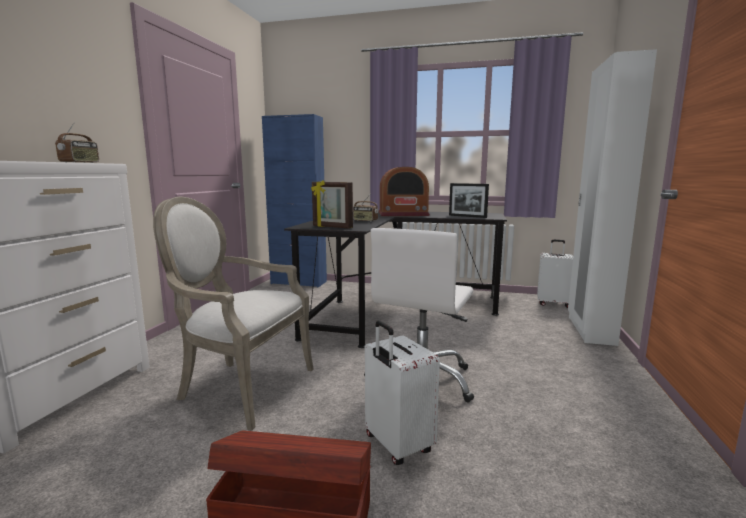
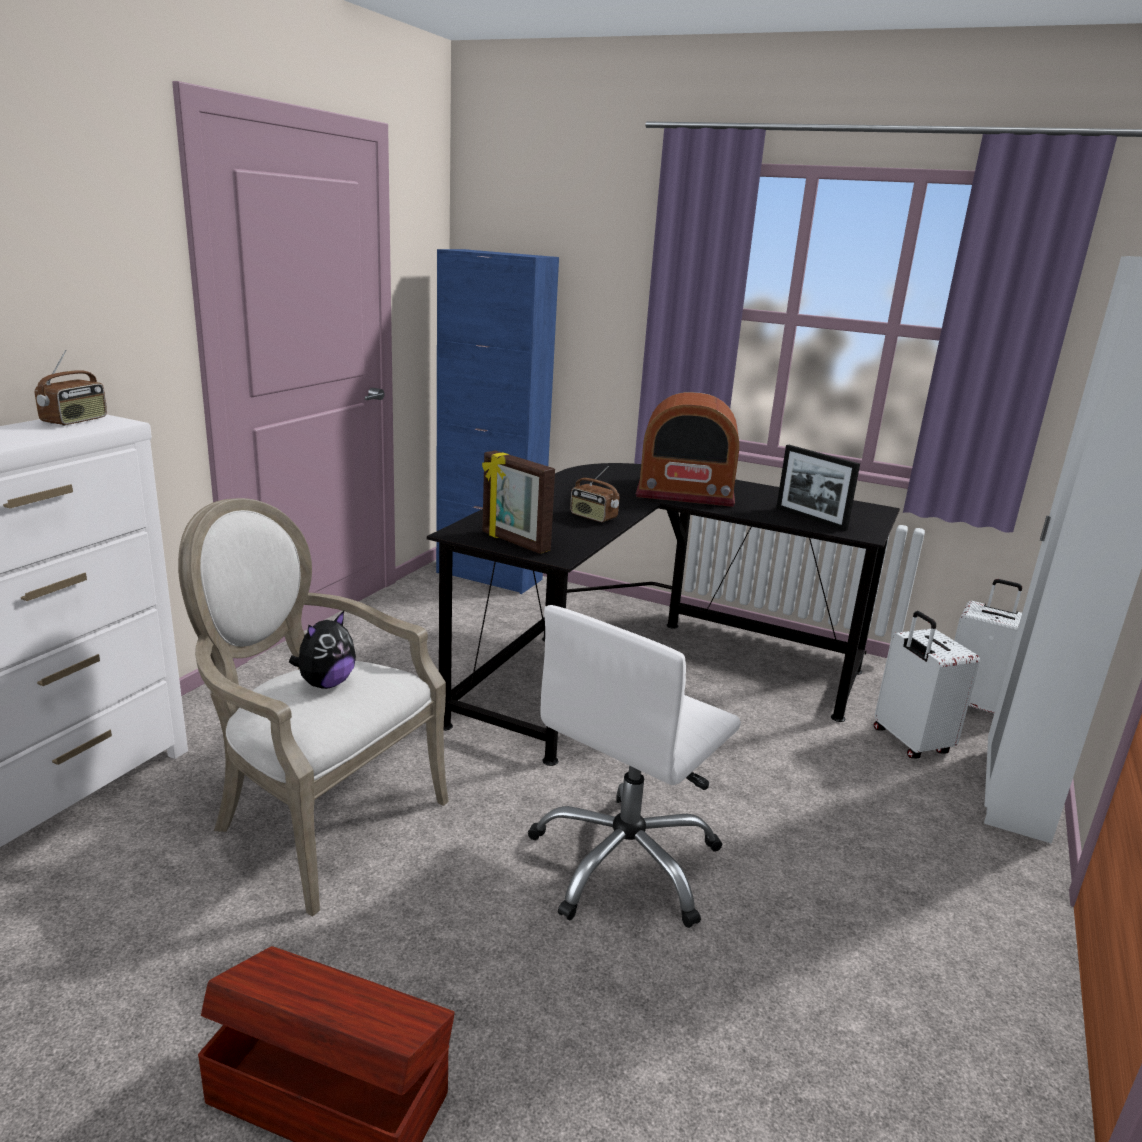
camera: 10 degrees right, 10 degrees up
(243, 297) = (326, 683): none -> plush toy
(397, 445) = (529, 994): white suitcase -> white suitcase (909, 742)

